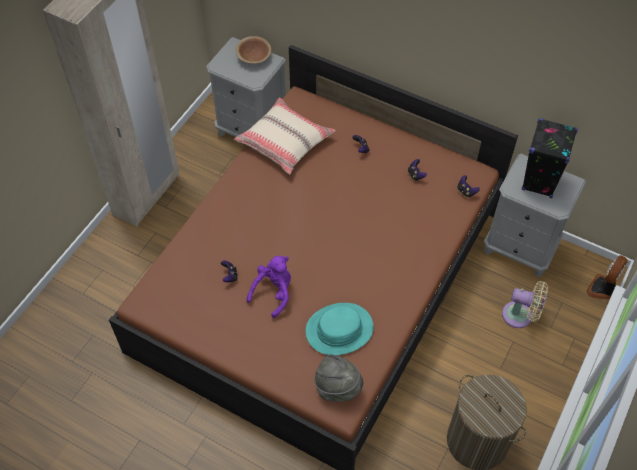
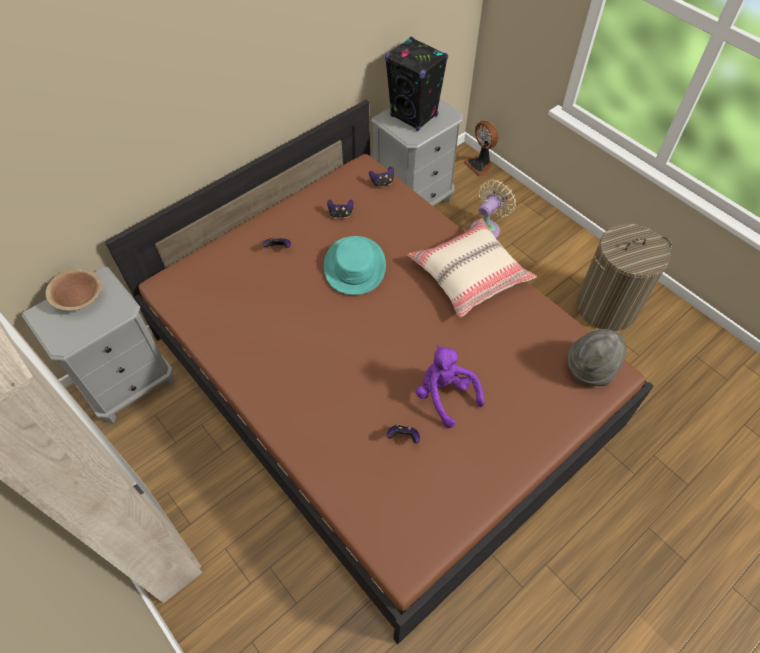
camera: 70 degrees left, 0 degrees up
(285, 142) = (225, 318): beige pillow -> beige pillow (469, 274)
(339, 330) = (517, 344): turquoise hat -> turquoise hat (355, 266)

